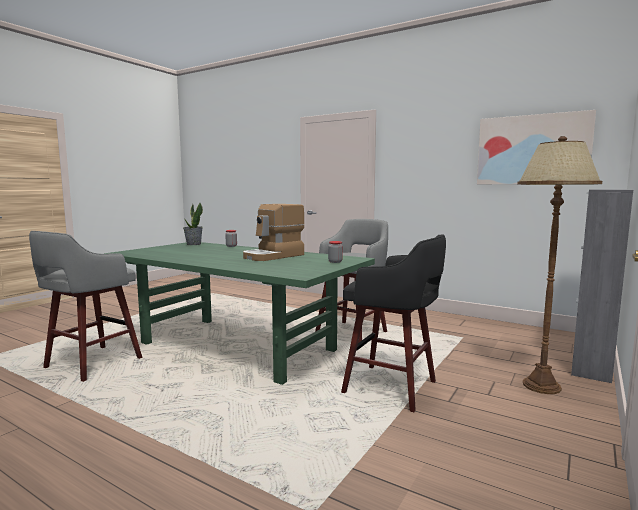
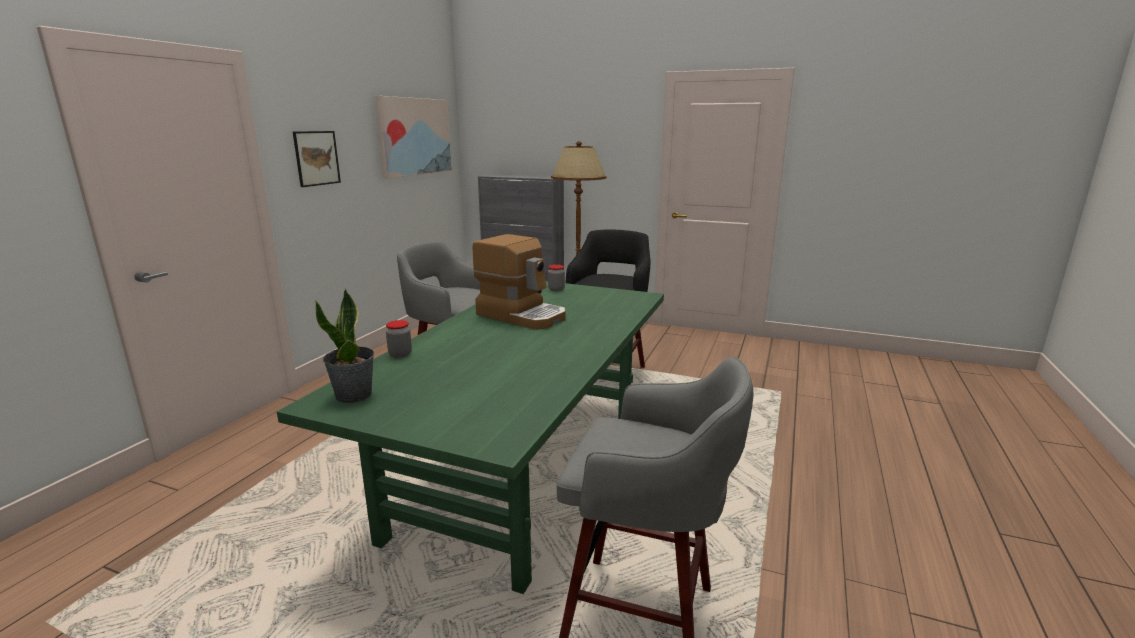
camera: 100 degrees left, 10 degrees up
(414, 166) = (316, 158): none -> picture

